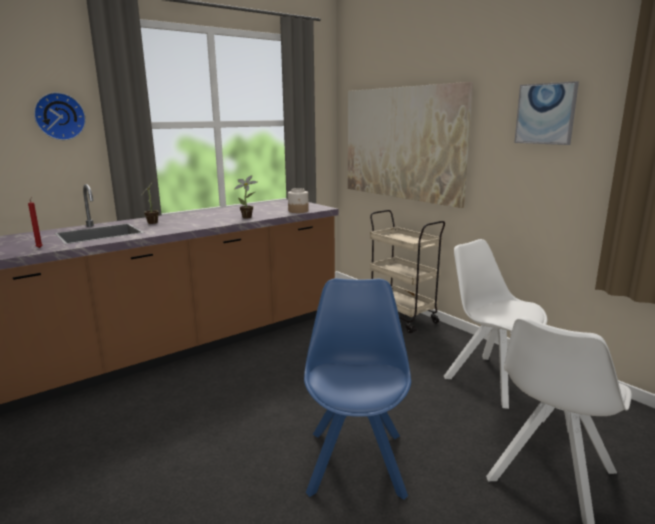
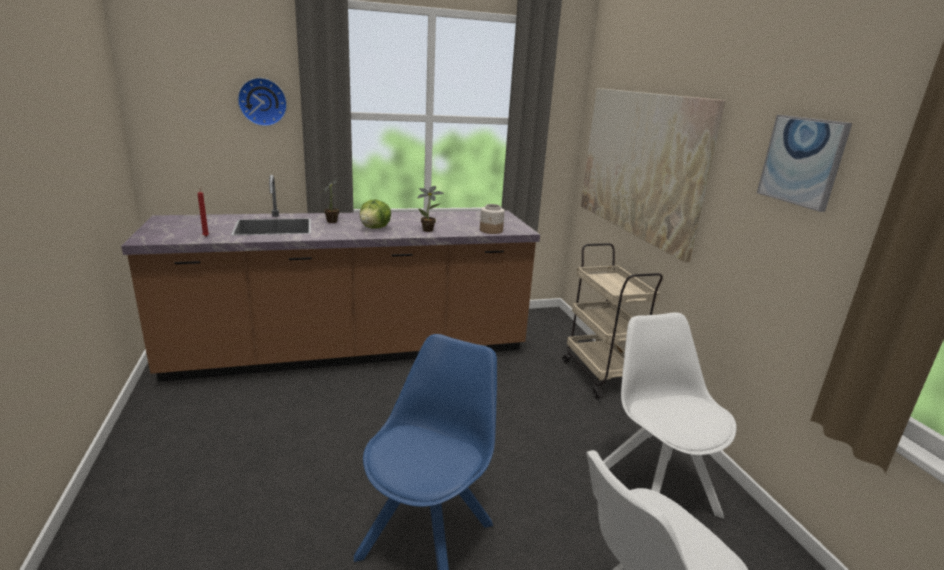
camera: 20 degrees right, 5 degrees up
(199, 222) = (375, 228): none -> lettuce

